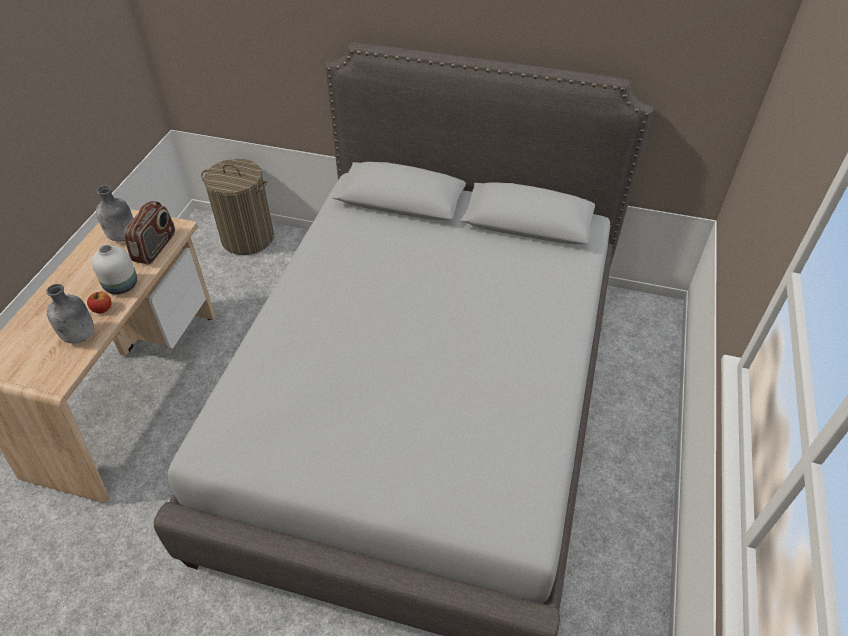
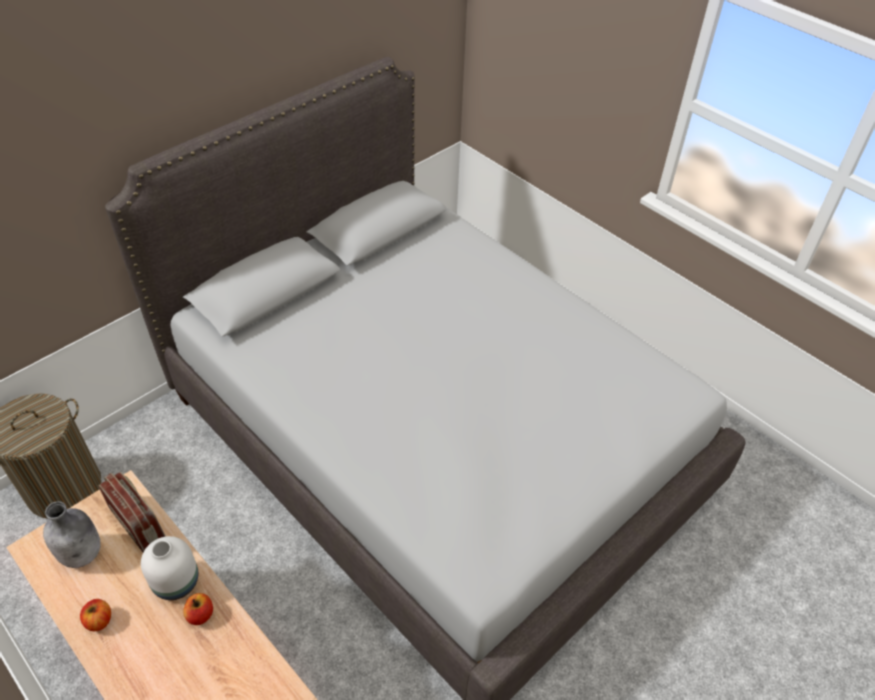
camera: 60 degrees left, 0 degrees up
(79, 268) = (99, 620): none -> apple
(80, 335) = (228, 652): grey bottle -> none

